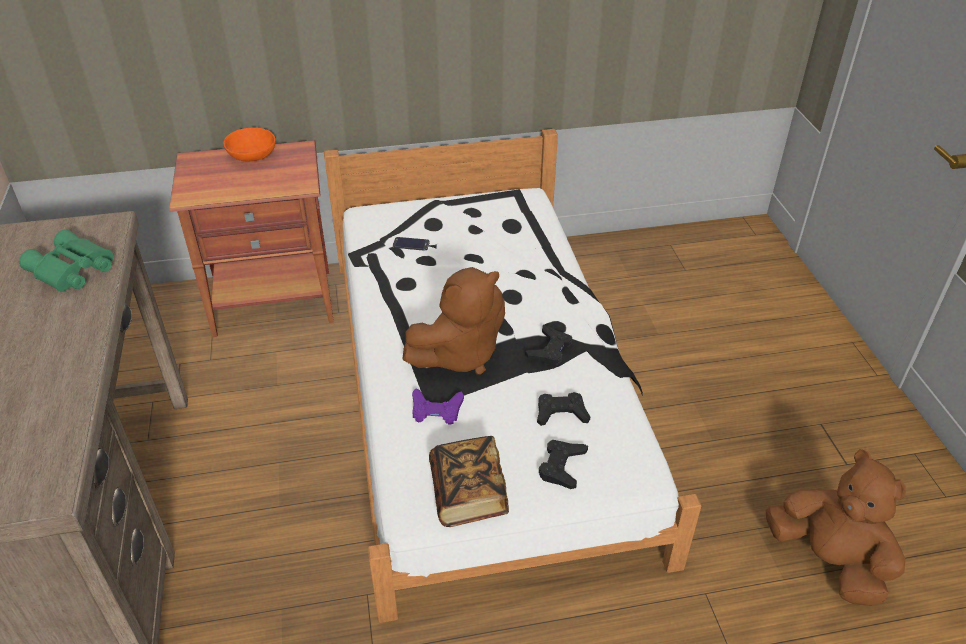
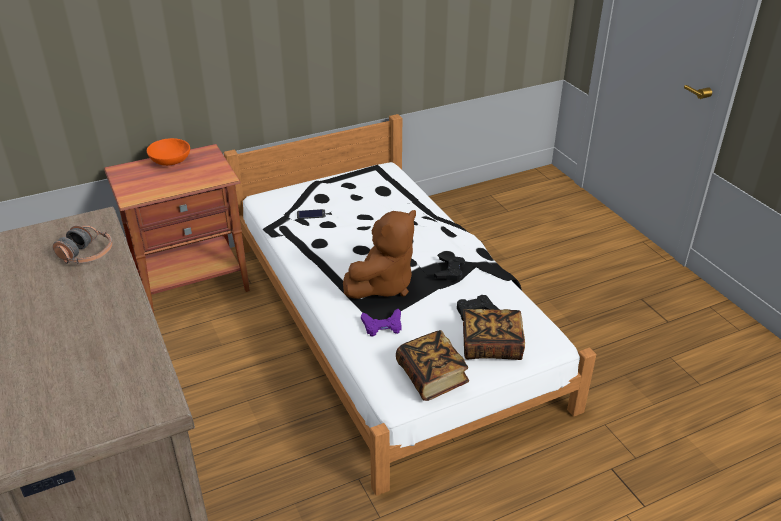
camera: 15 degrees left, 5 degrees down
(71, 271) = (86, 255): green binoculars -> headphones
(562, 466) = (491, 346): black game controller -> book
(828, 560) = (678, 386): brown plush toy -> none

